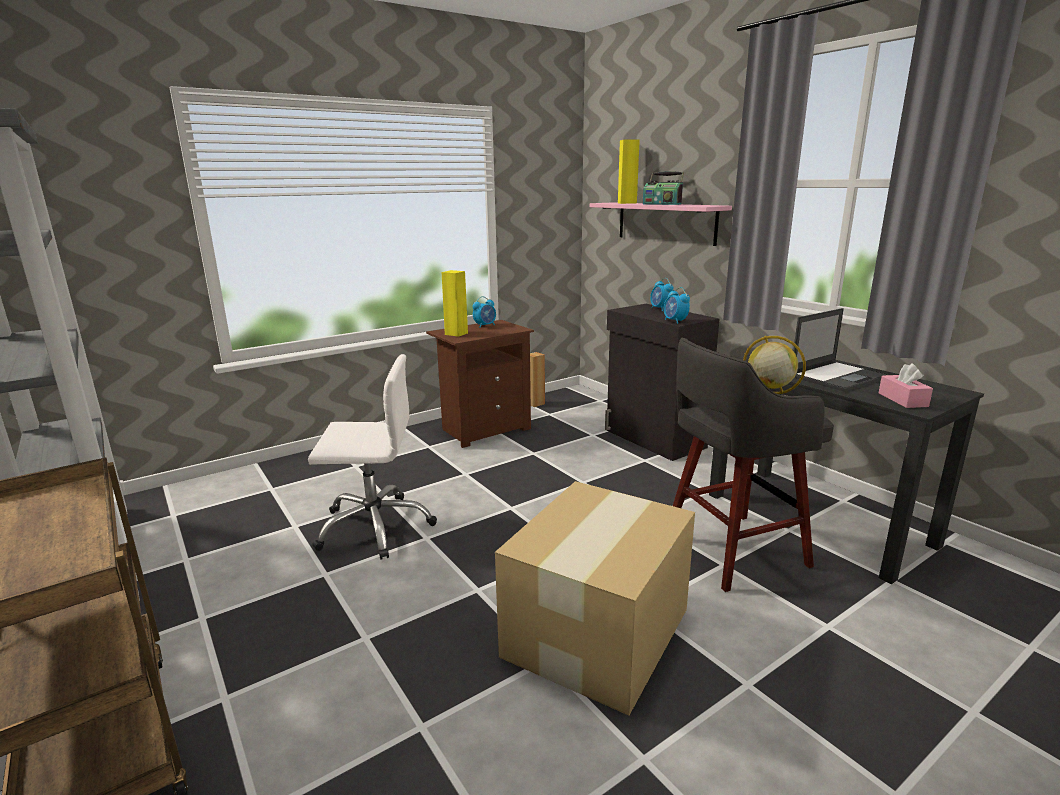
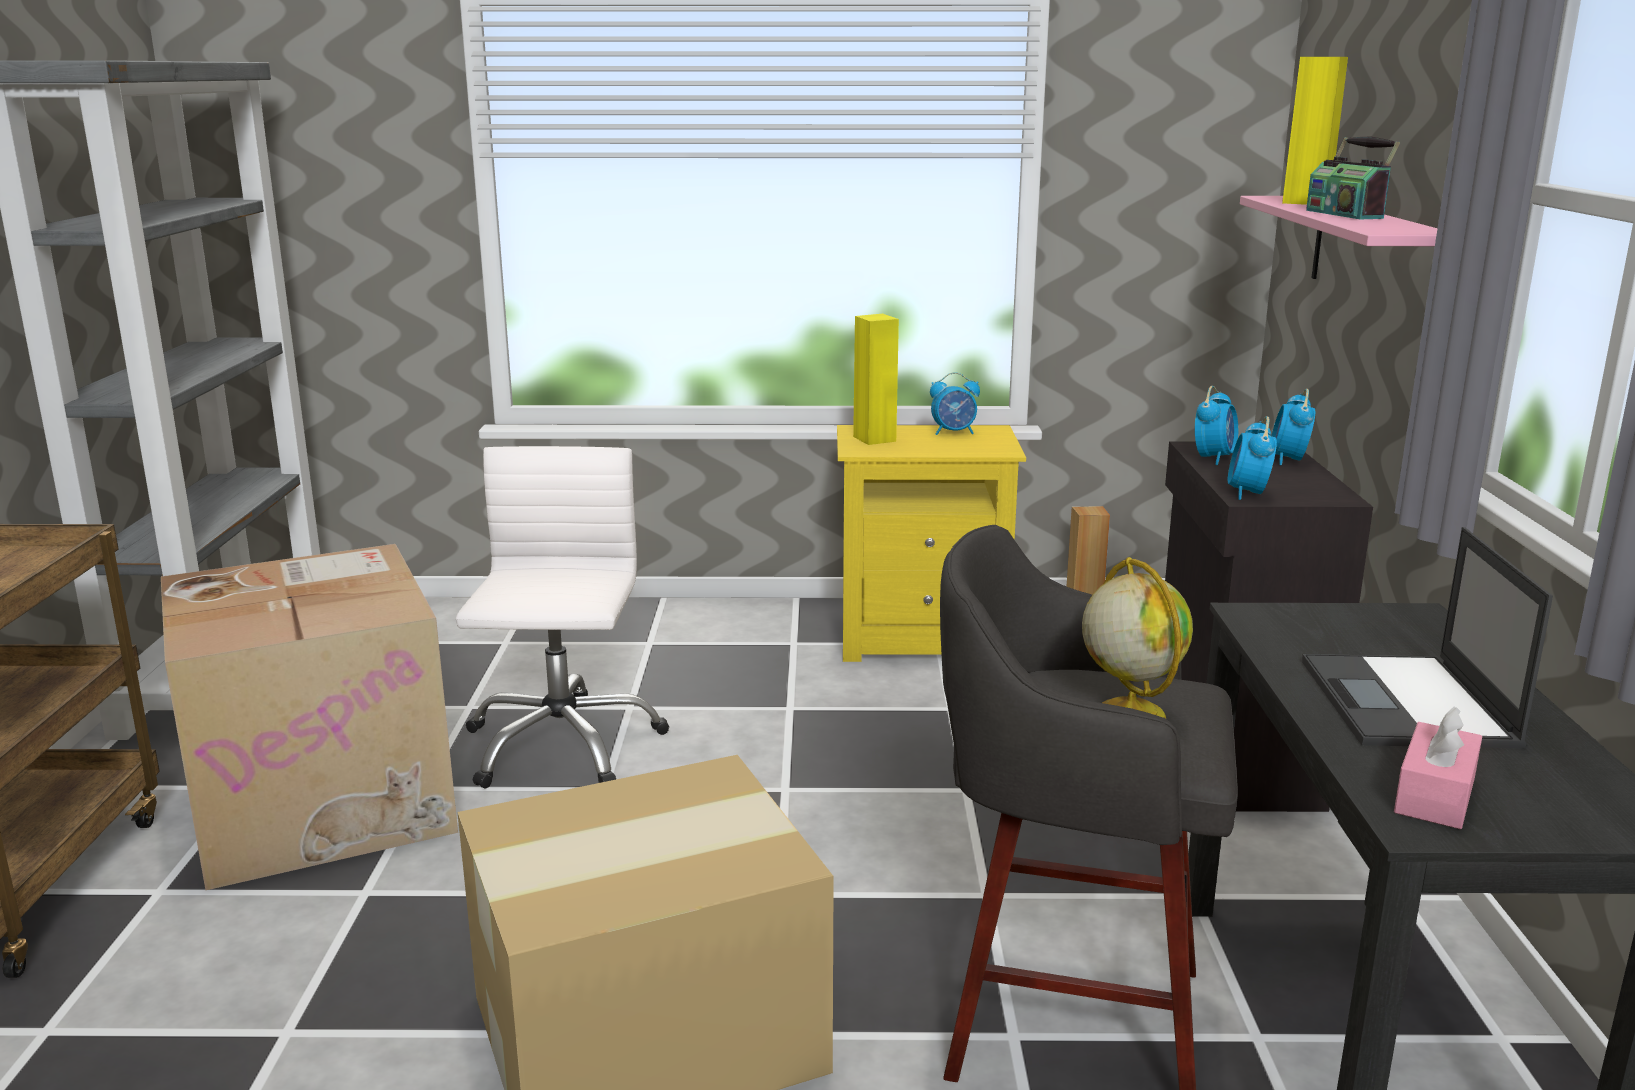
camera: 35 degrees right, 0 degrees up
(272, 604) = (325, 801): none -> cardboard box
(375, 526) = (561, 745): white office chair -> white office chair turned 120 degrees counterclockwise
(484, 429) = (923, 639): brown nightstand -> yellow nightstand
(636, 312) = (1214, 458): none -> alarm clock
(838, 376) = (1408, 704): laptop -> laptop turned 90 degrees clockwise

